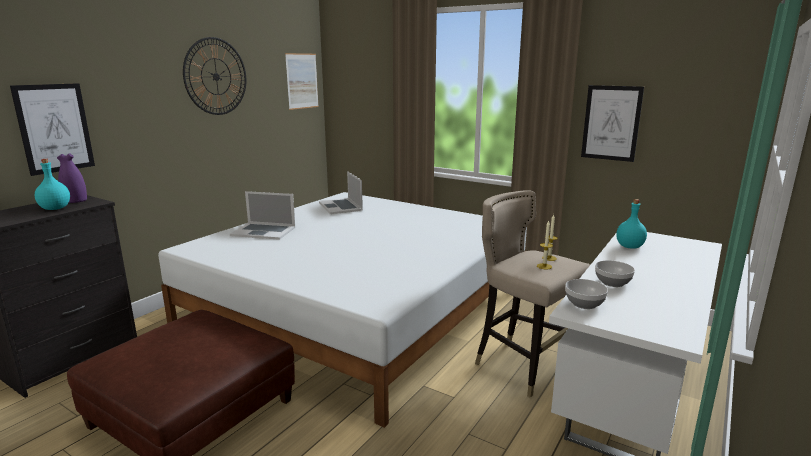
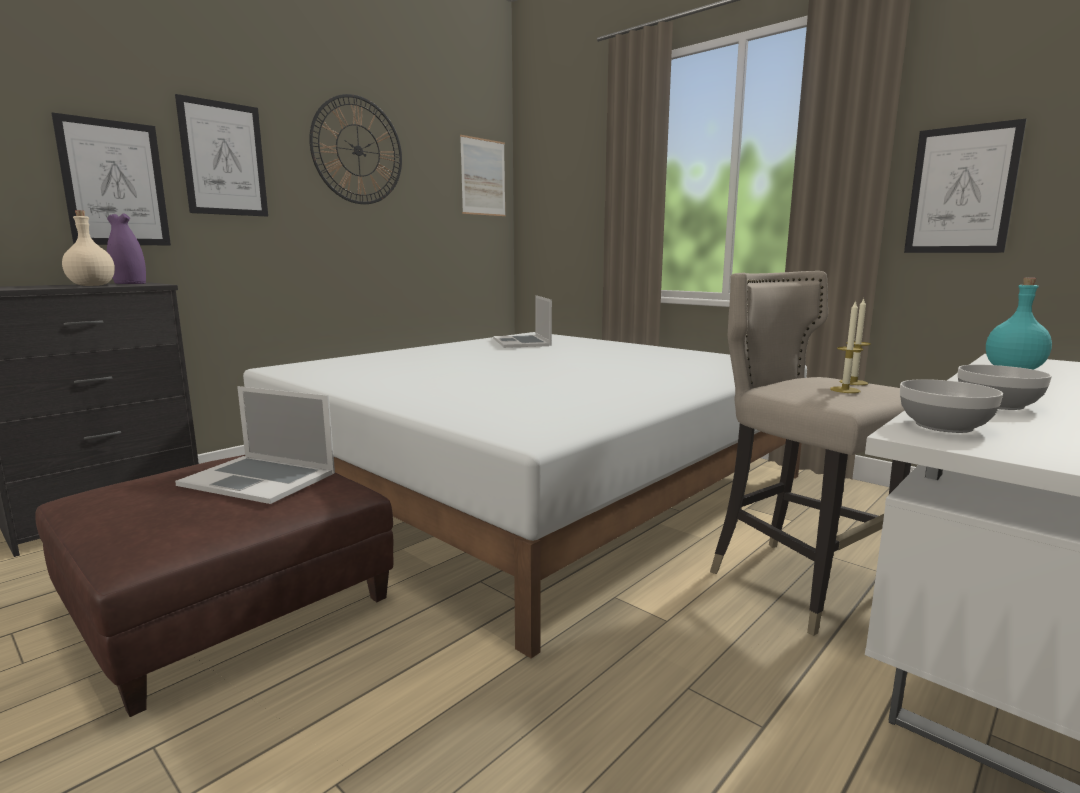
camera: 10 degrees right, 5 degrees down
(55, 208) = (91, 285): turquoise bottle -> beige bottle
(126, 98) = (224, 159): none -> picture
(263, 231) = (400, 358): laptop -> laptop (259, 479)

